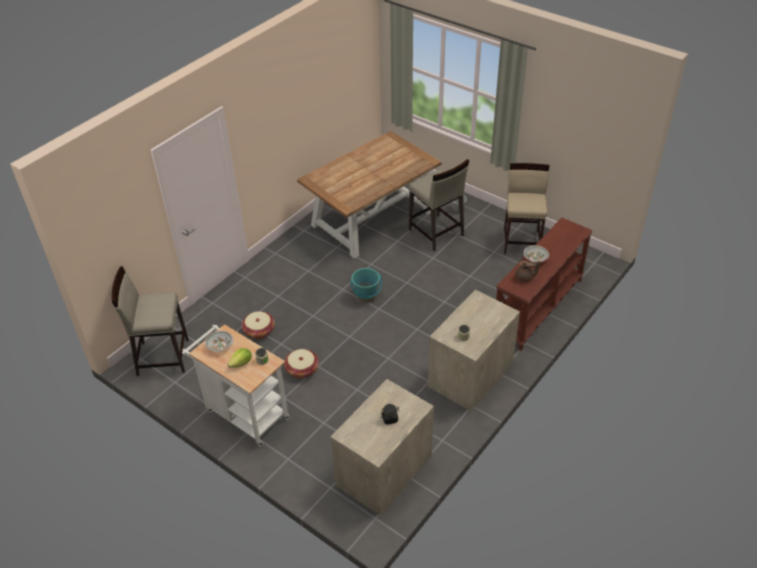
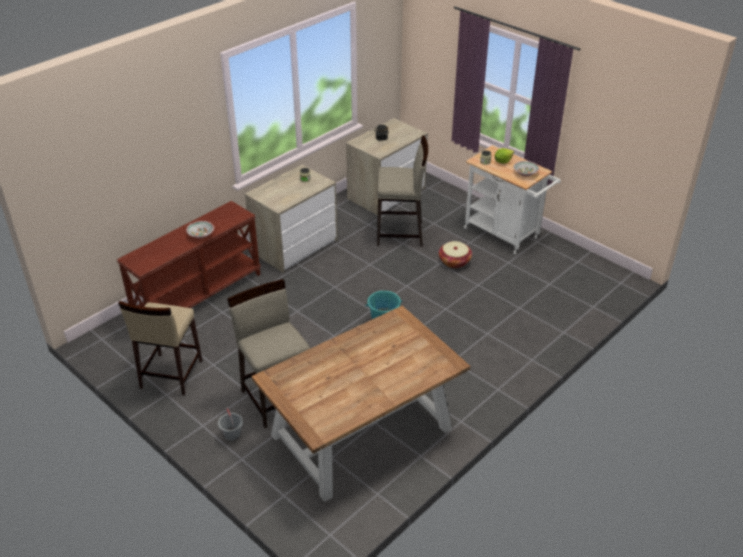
camera: 175 degrees left, 5 degrees down
(162, 357) = (599, 283): beige stool -> beige stool (400, 234)
(259, 331) = (503, 298): basket -> none
(524, 278) = (223, 218): brown teapot -> none

